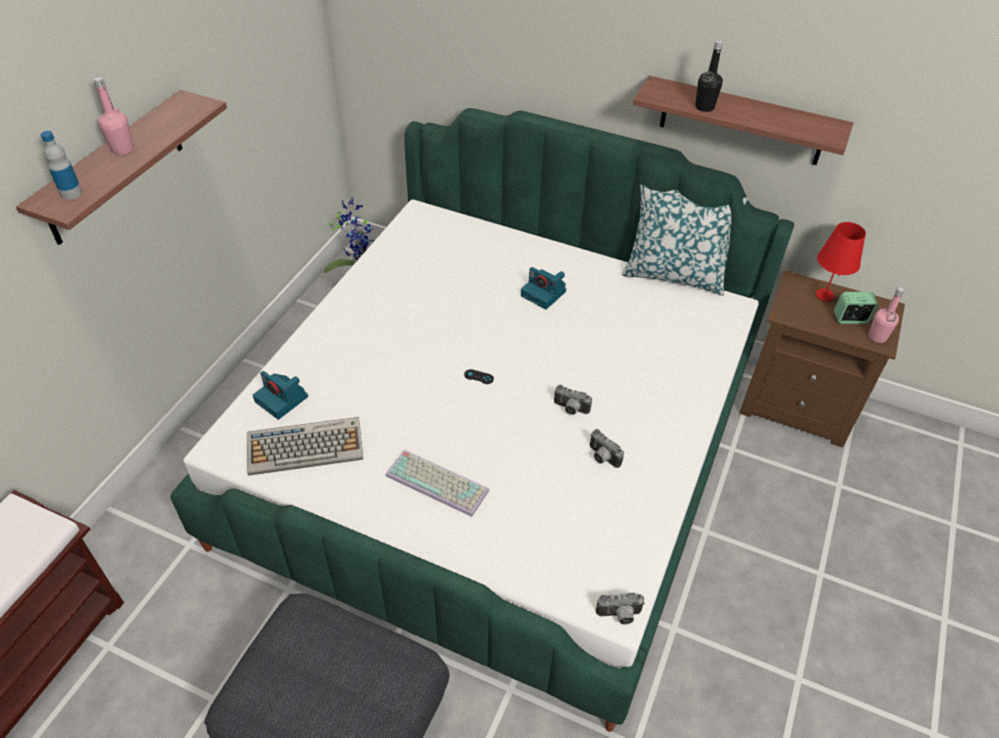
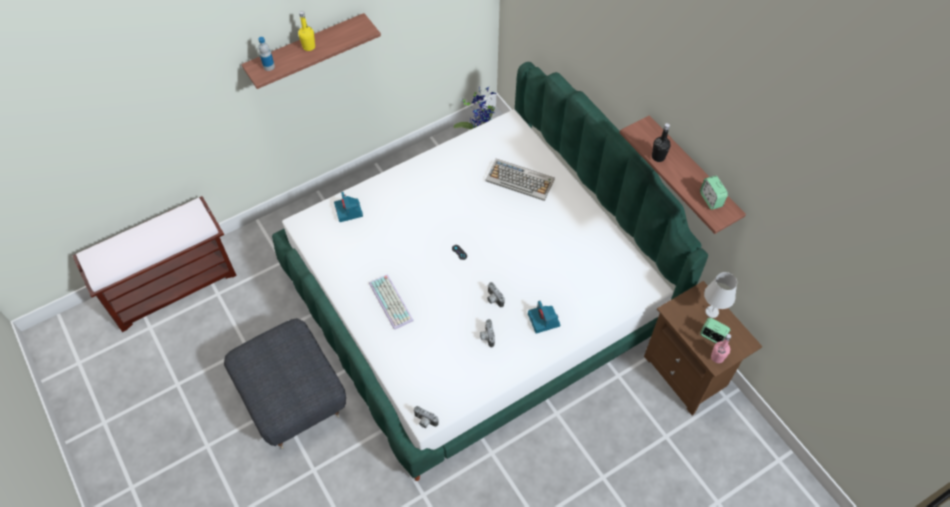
camera: 35 degrees right, 10 degrees up
(123, 150) = (309, 47): pink bottle -> yellow bottle
(306, 446) = (342, 245): keyboard -> keyboard (520, 180)
(544, 294) = (540, 218): camera -> camera (544, 320)
(674, 274) = (634, 245): pillow -> none
(804, 123) = (710, 199): none -> alarm clock
(824, 295) = (712, 312): red table lamp -> white table lamp

